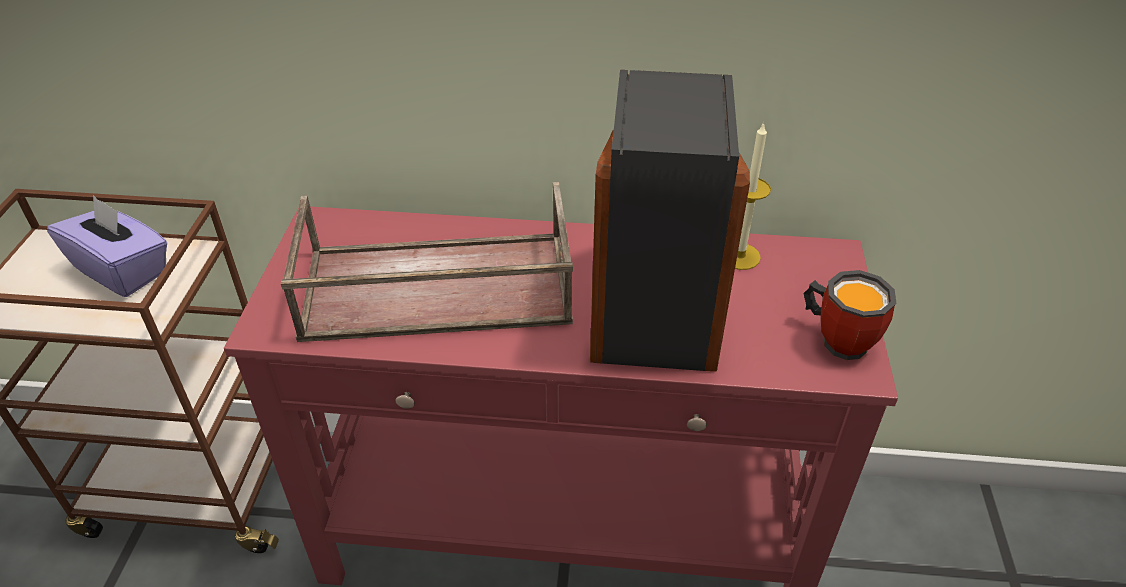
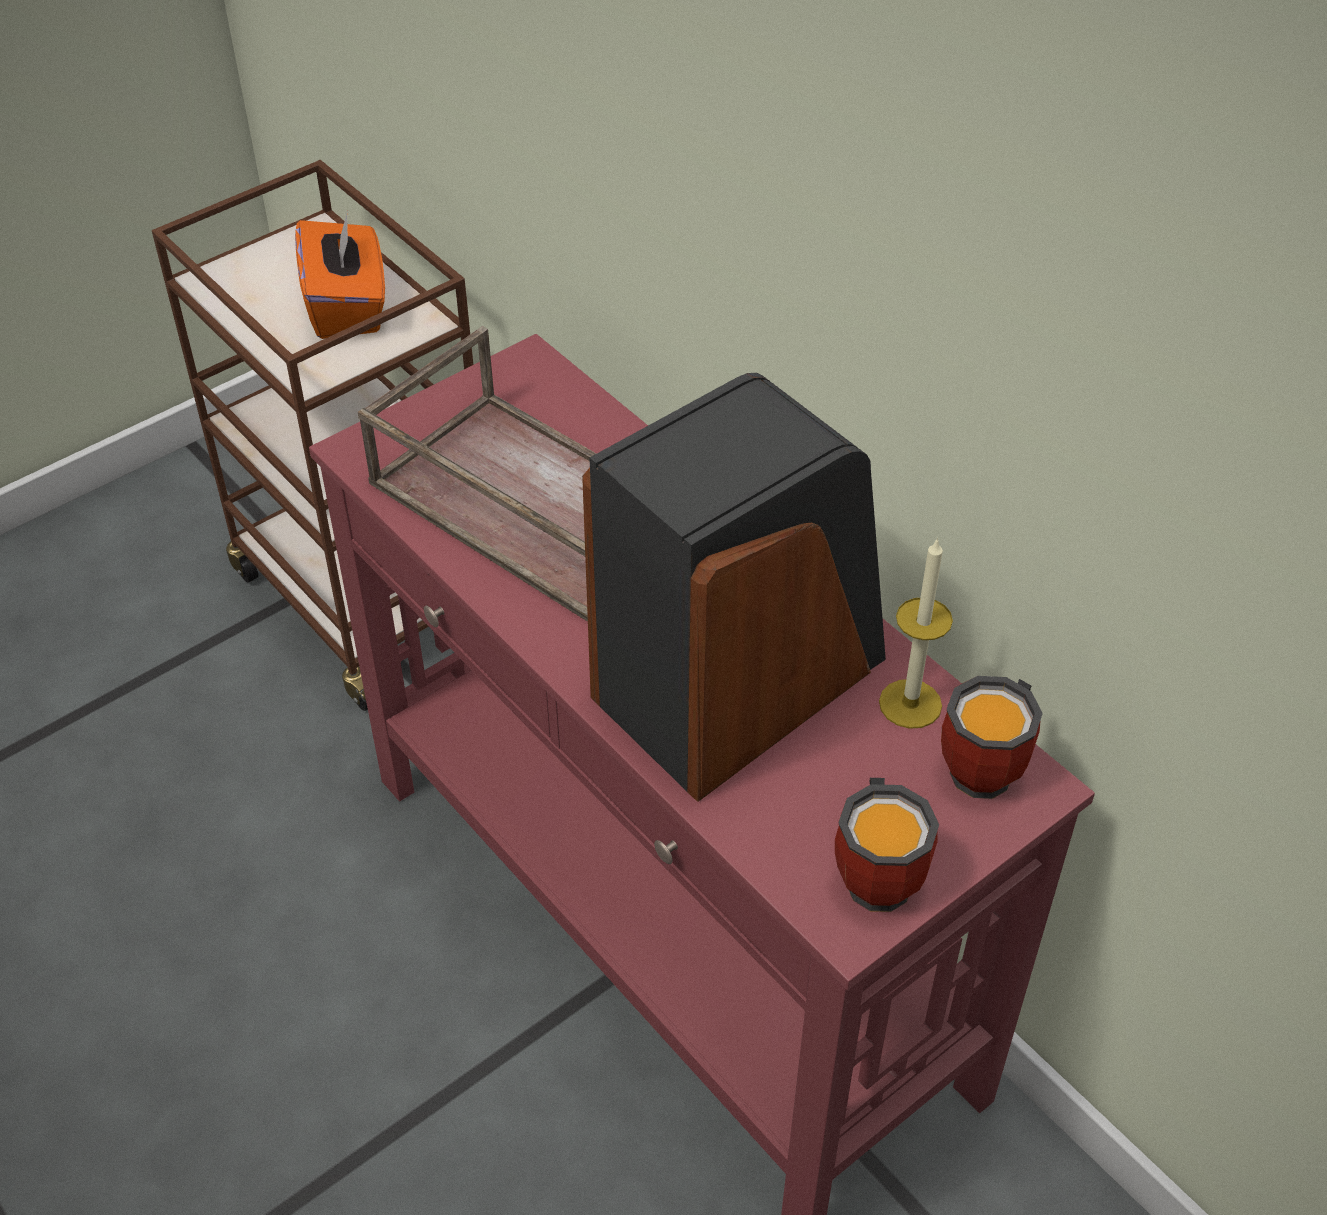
camera: 45 degrees right, 5 degrees up
(123, 270) = (347, 307): purple tissue box -> orange tissue box
(810, 259) = (991, 768): none -> mug

